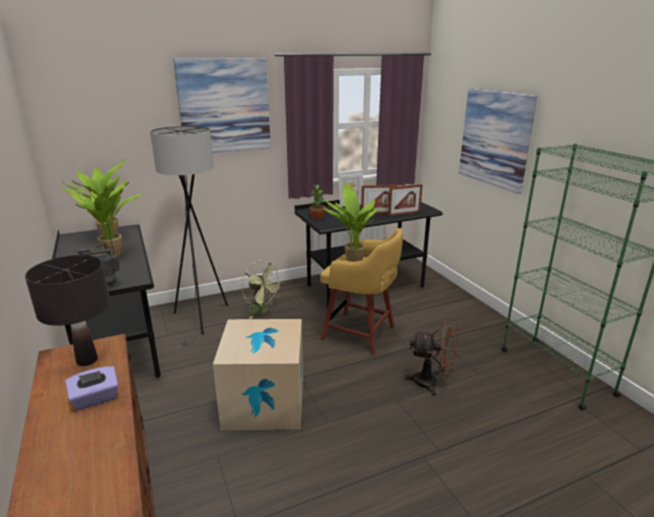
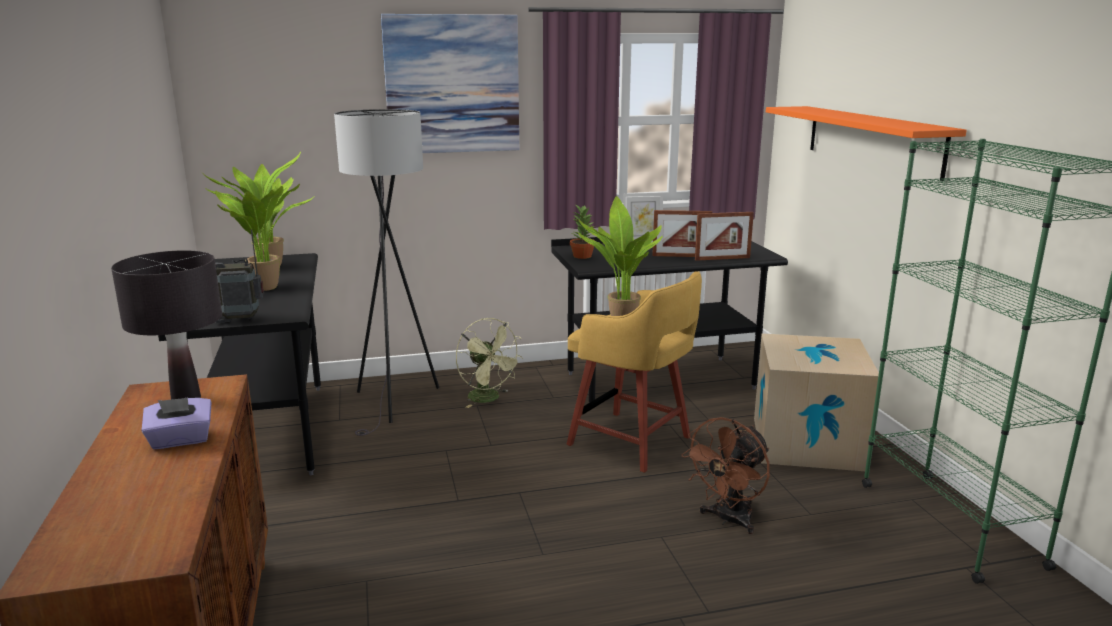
camera: 10 degrees right, 5 degrees down
(264, 402) = (455, 519): cardboard box -> cardboard box (807, 443)
(432, 383) = (728, 520): brown fan -> brown fan turned 105 degrees clockwise
(495, 138) = (872, 140): picture -> orange shelf

